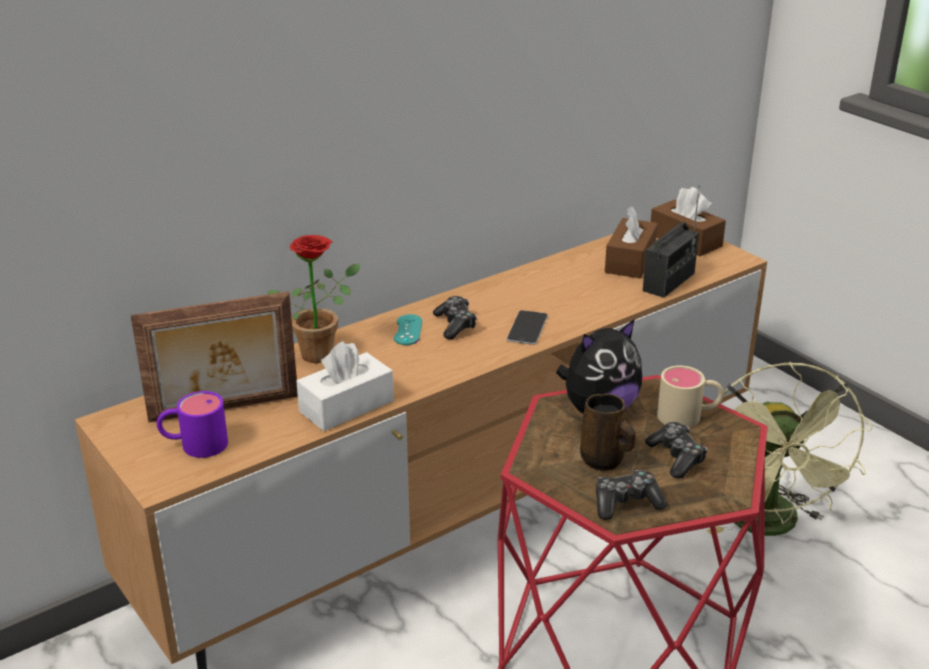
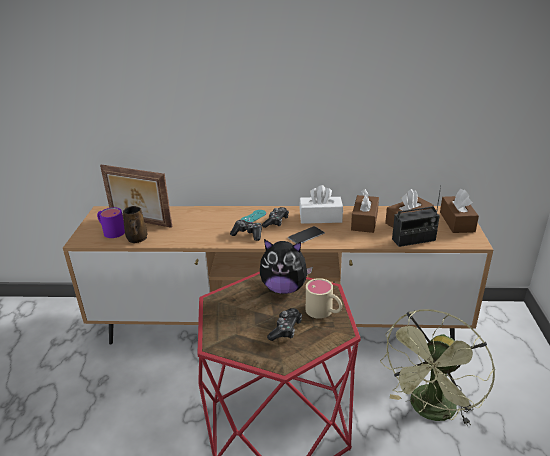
camera: 40 degrees right, 0 degrees up
(322, 351) = (207, 213): potted plant -> none
(346, 406) = (181, 239): white tissue box -> white tissue box (320, 217)
(575, 279) = (364, 221): none -> brown tissue box
(604, 461) = (249, 313): brown mug -> brown mug (137, 239)
(626, 503) = (228, 339): game controller -> game controller (248, 234)

